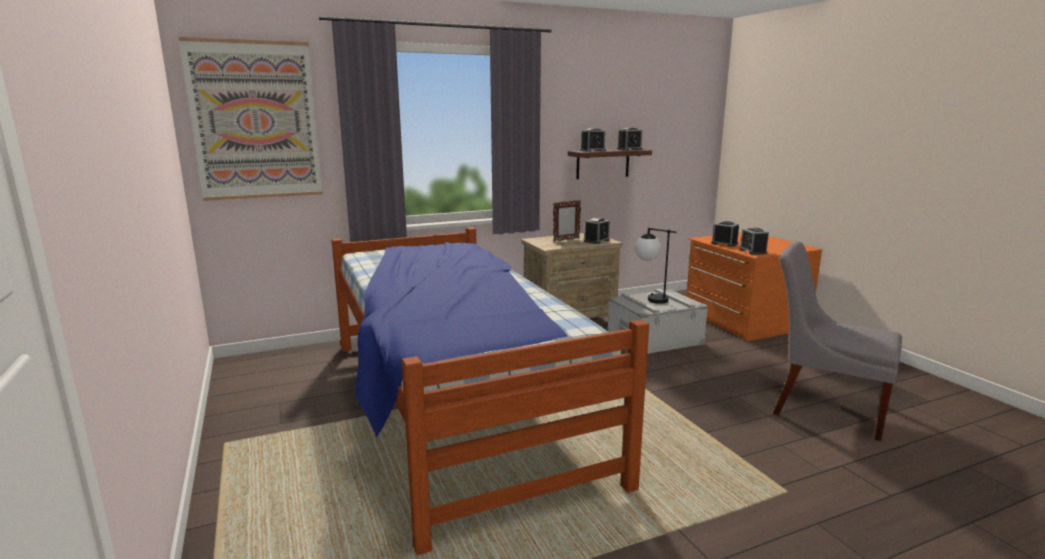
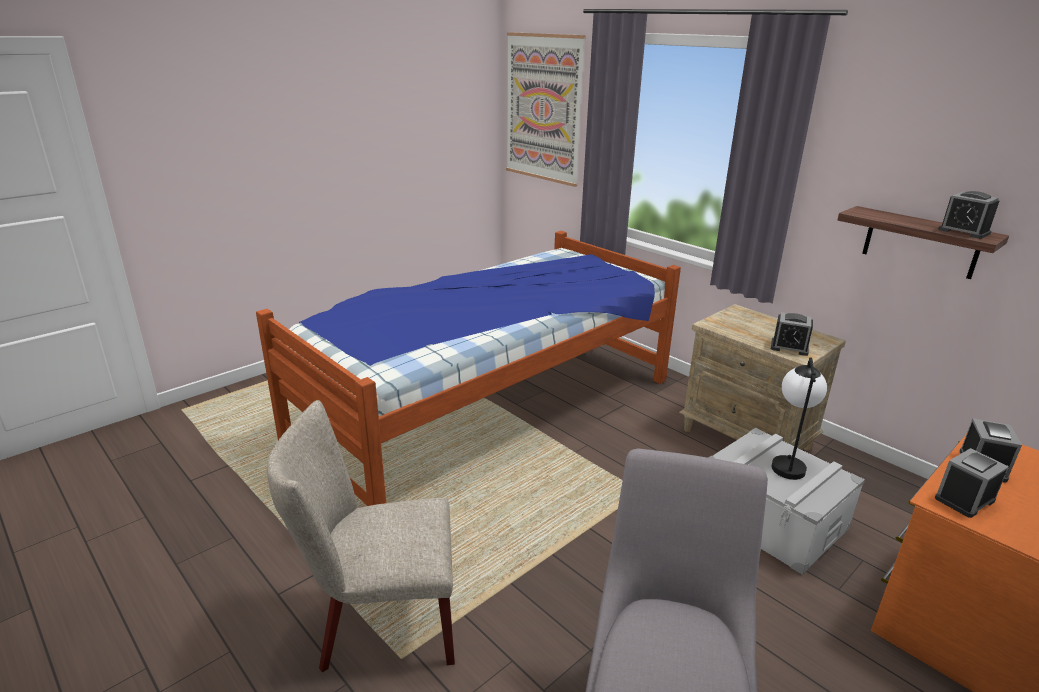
camera: 70 degrees right, 10 degrees up
(566, 240) = (764, 328): picture frame -> none
(593, 150) = (882, 216): alarm clock -> none
(748, 499) = (379, 622): none -> beige chair

